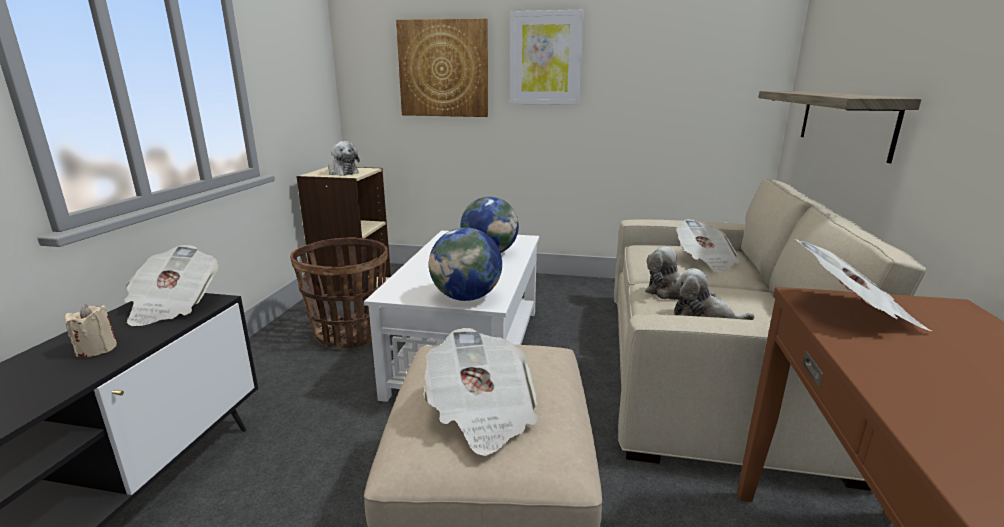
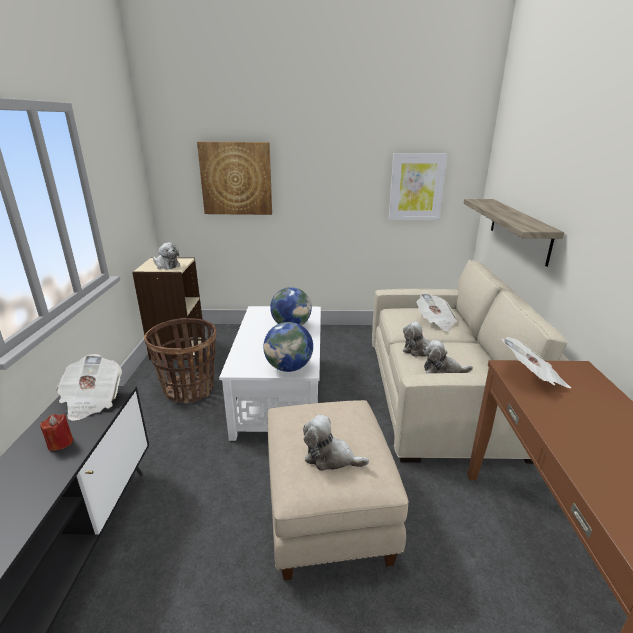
camera: 10 degrees left, 5 degrees up
(97, 349) = (60, 443): beige candle -> red candle
(481, 414) = (330, 458): newspaper -> plush toy
(545, 58) = (314, 171): picture -> picture (416, 187)

